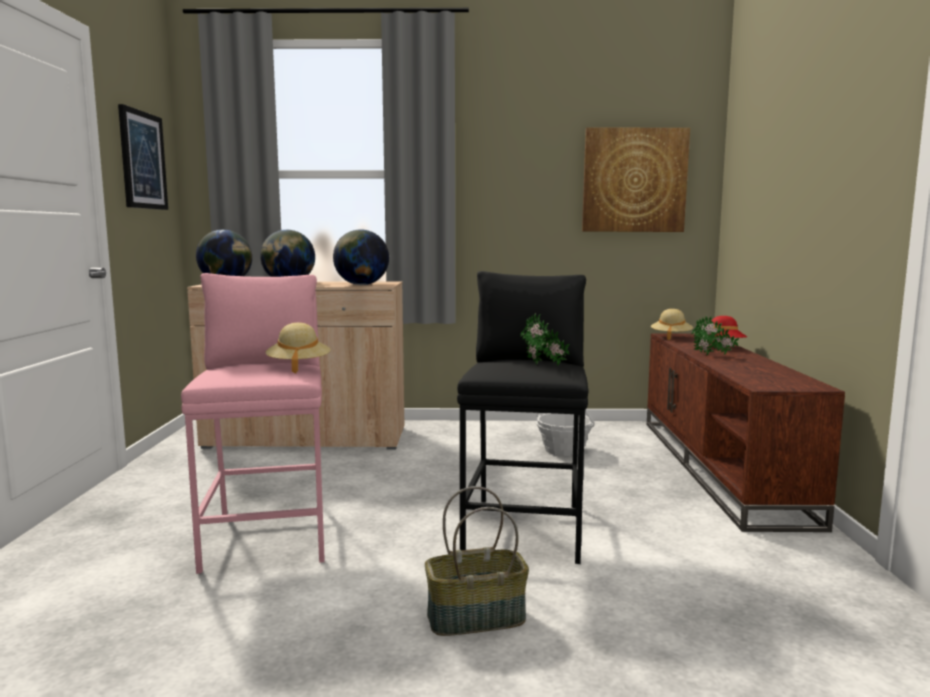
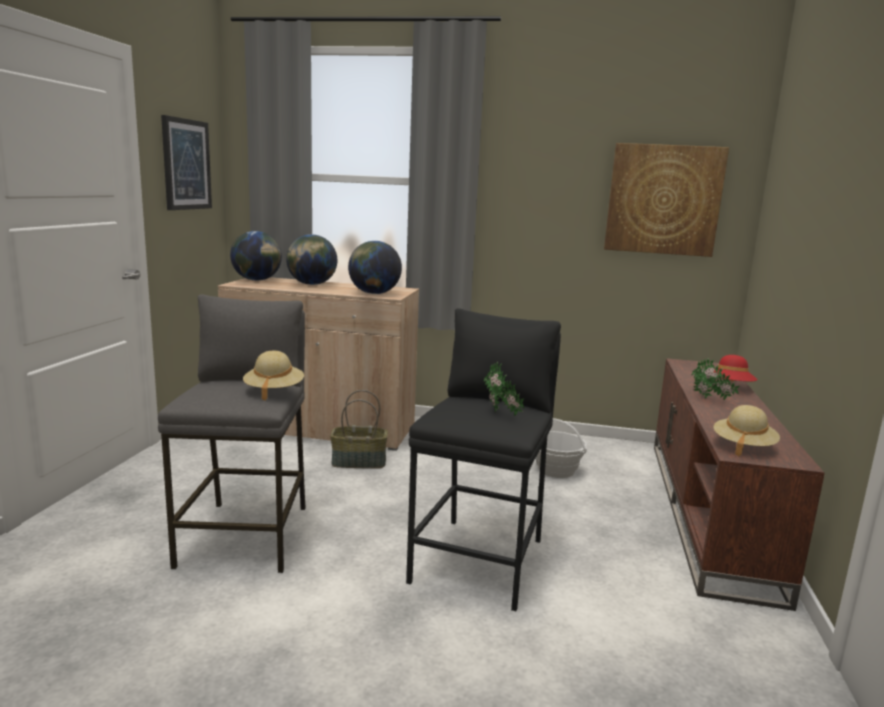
camera: 10 degrees right, 5 degrees up
(269, 535) = (246, 535): pink stool -> grey stool
(475, 619) = (391, 660): basket -> basket (358, 462)
(671, 337) = (683, 366): beige hat -> beige hat (743, 446)

